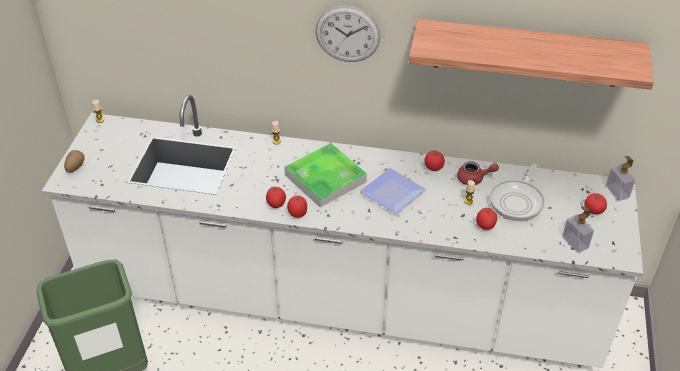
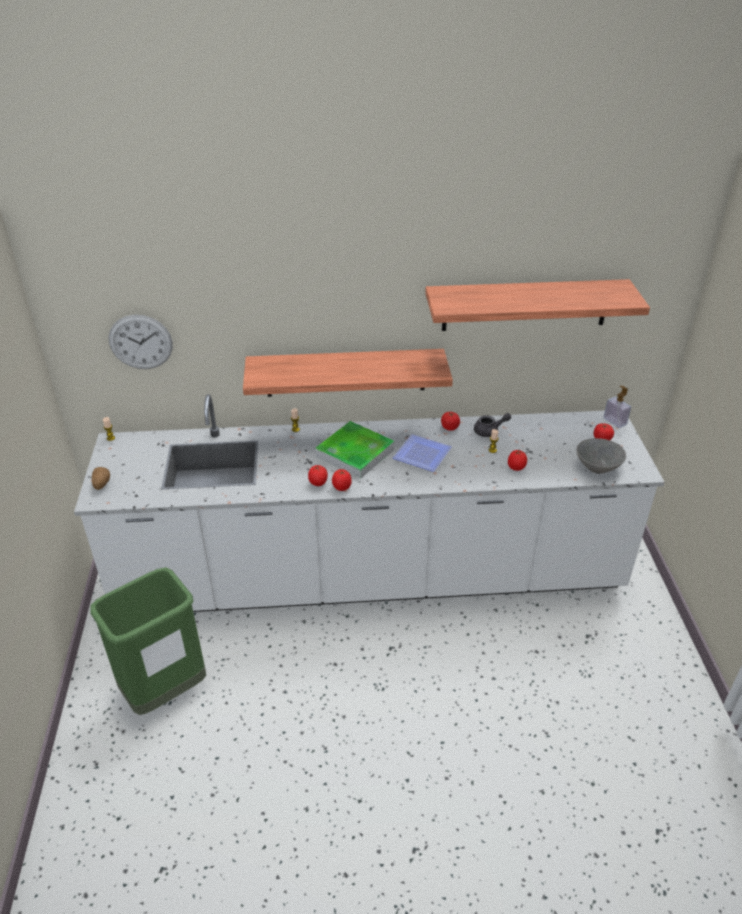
camera: 15 degrees left, 5 degrees down
(332, 93) = (346, 372): none -> shelf
(347, 34) = (360, 310): wall clock -> wall clock (140, 342)
(474, 179) = (489, 431): red teapot -> grey teapot
(517, 201) = (535, 443): frying pan -> none
(575, 242) = (598, 467): soap dispenser -> grey bowl

